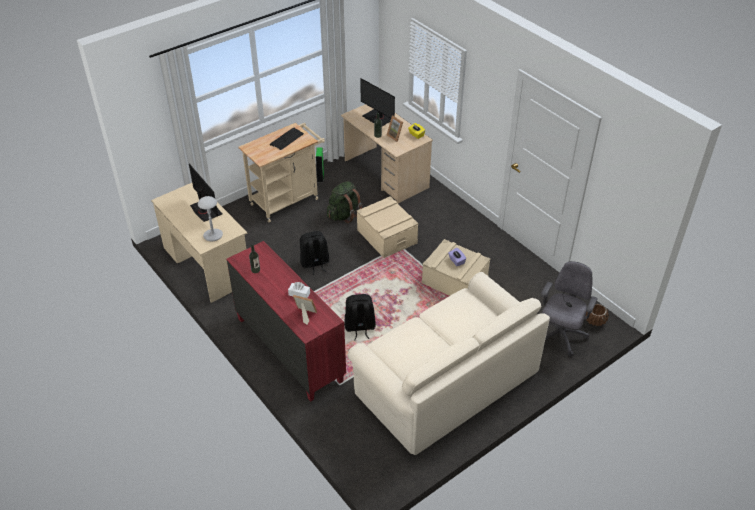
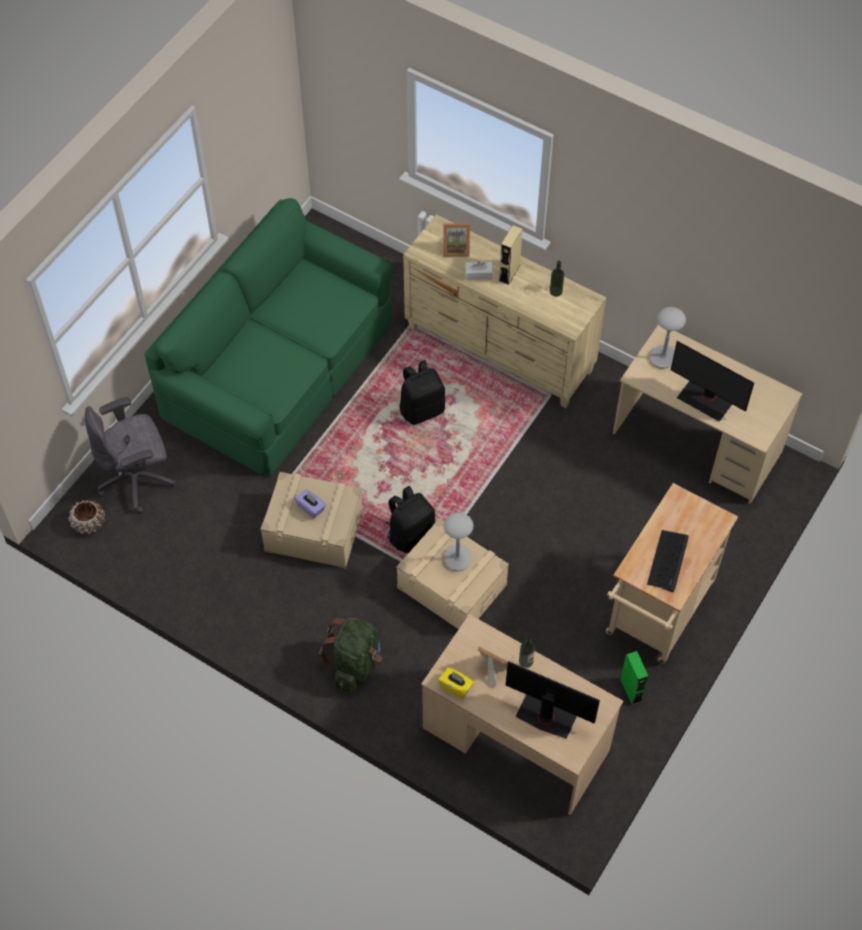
camera: 160 degrees right, 15 degrees up
(278, 289) = (509, 273): none -> beige speaker
(289, 349) = (500, 350): red dresser -> beige dresser
(314, 264) = (539, 495): black backpack -> black backpack (410, 534)
(344, 214) = (543, 611): green backpack -> green backpack (355, 664)
(383, 218) = (457, 558): none -> grey table lamp
(445, 380) = (279, 368): beige sofa -> green sofa
(559, 336) = (138, 480): grey office chair -> grey office chair turned 60 degrees clockwise

